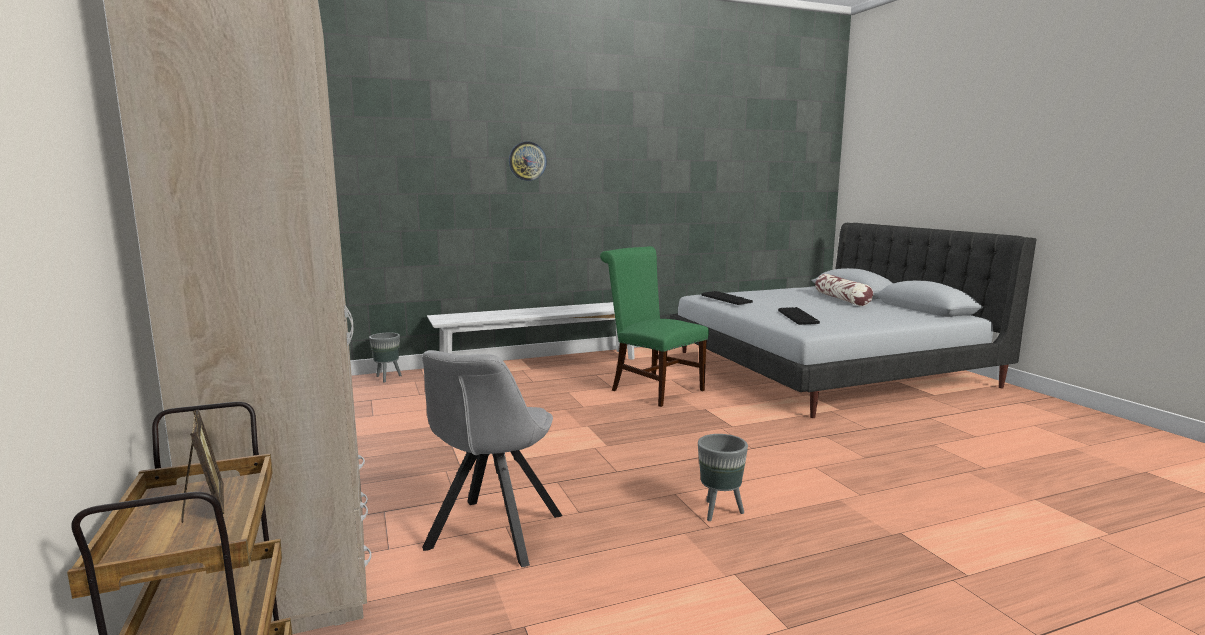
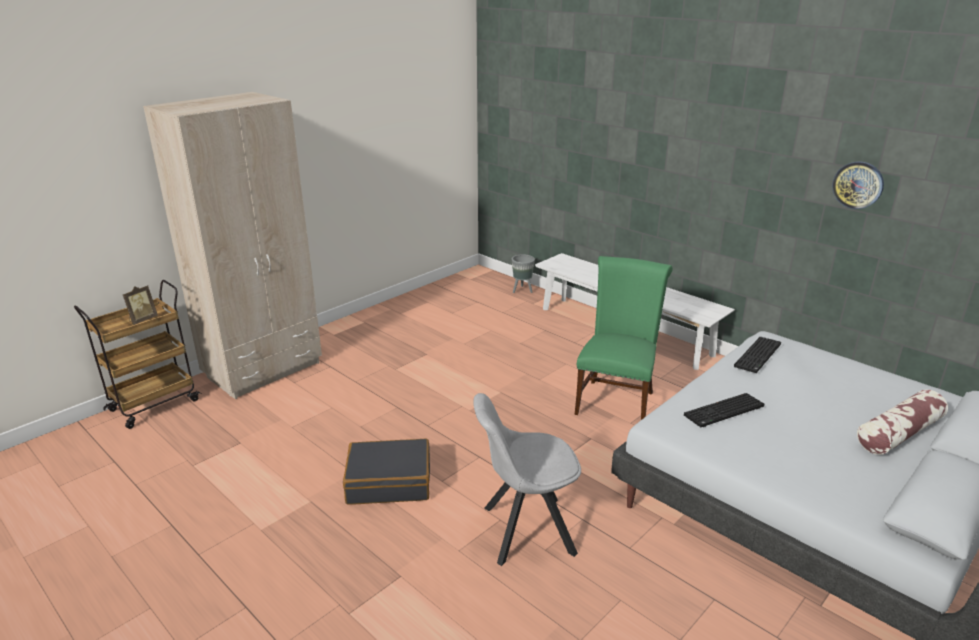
camera: 65 degrees right, 15 degrees up
(493, 533) = (321, 406): grey chair -> grey chair (525, 530)
(527, 161) = (655, 137): wall clock -> wall clock (858, 185)
(720, 512) = (389, 482): grey planter -> black suitcase

